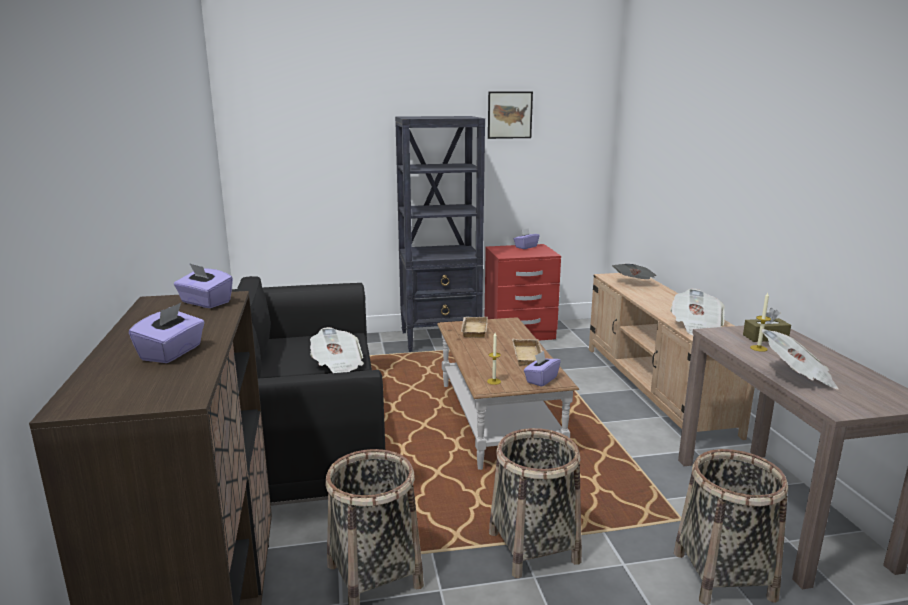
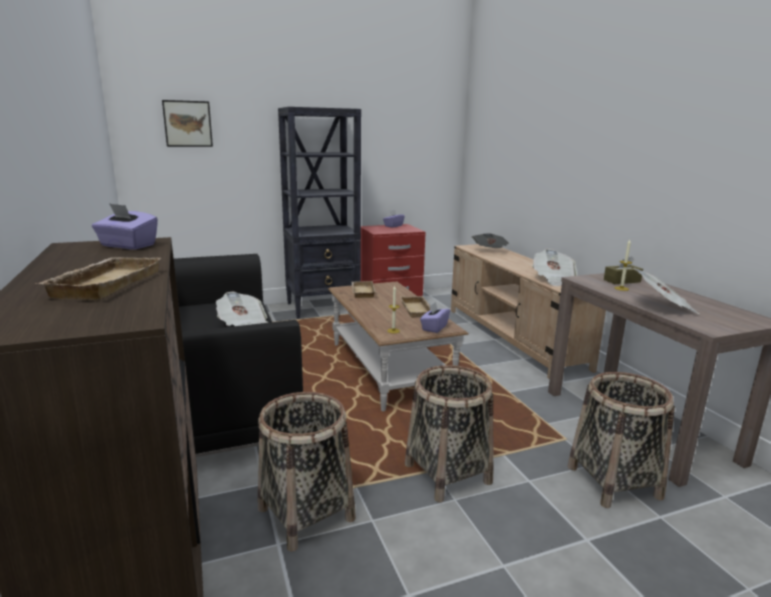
camera: 10 degrees left, 0 degrees up
(172, 353) = (104, 284): purple tissue box -> beige tray
(509, 115) = (377, 111): picture -> picture (188, 124)

